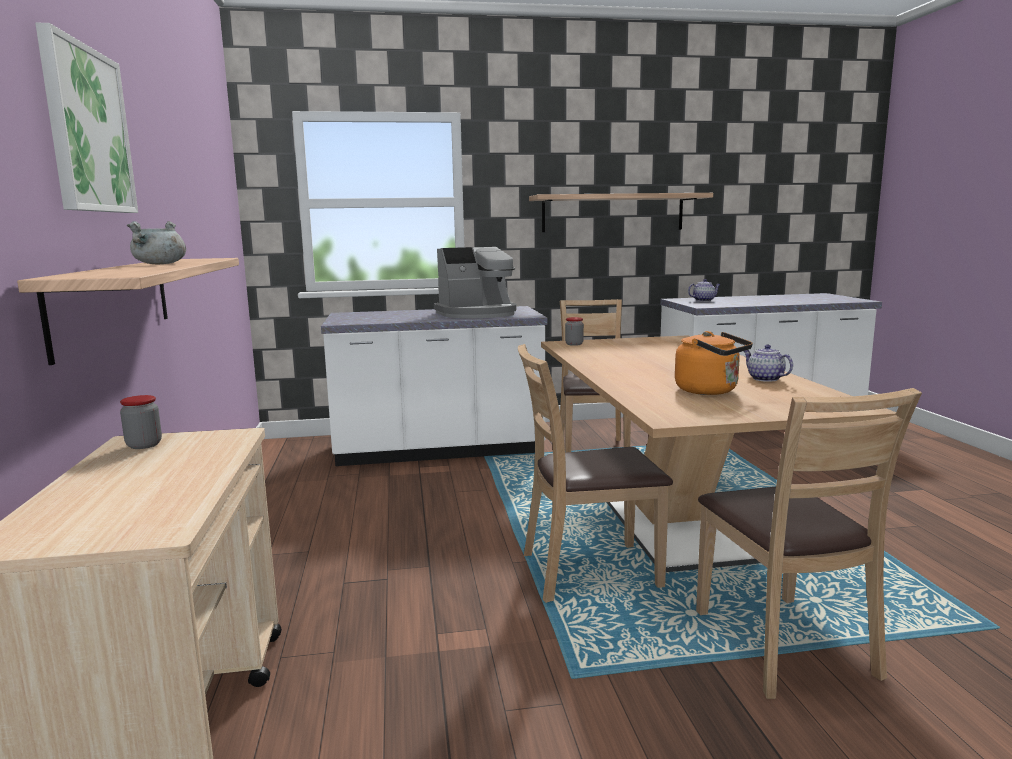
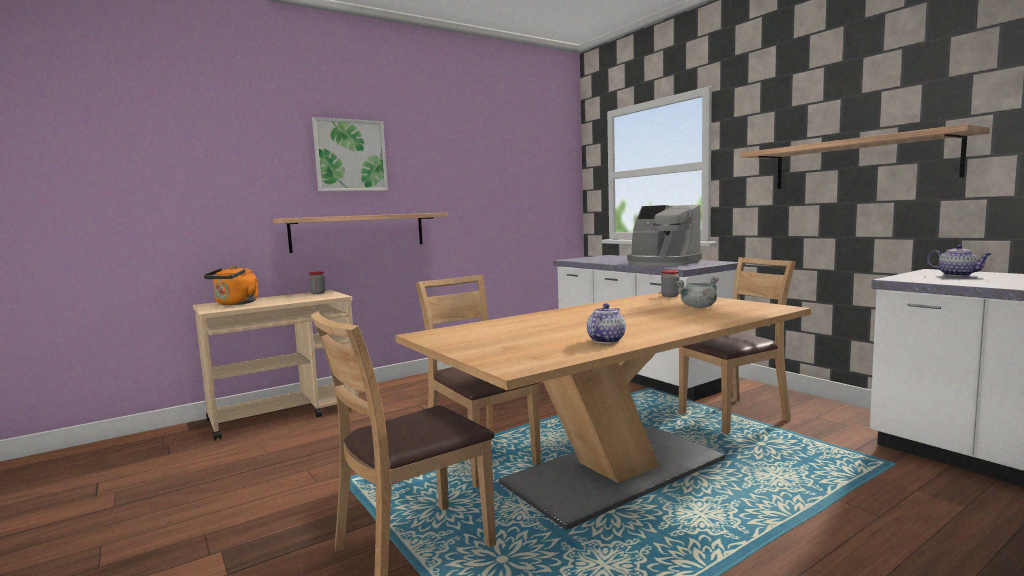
camera: 65 degrees right, 5 degrees down
(160, 264) = (375, 214): grey cooking pot -> grey cooking pot (698, 307)
(710, 391) = (528, 333): orange kettle -> orange kettle (235, 304)

